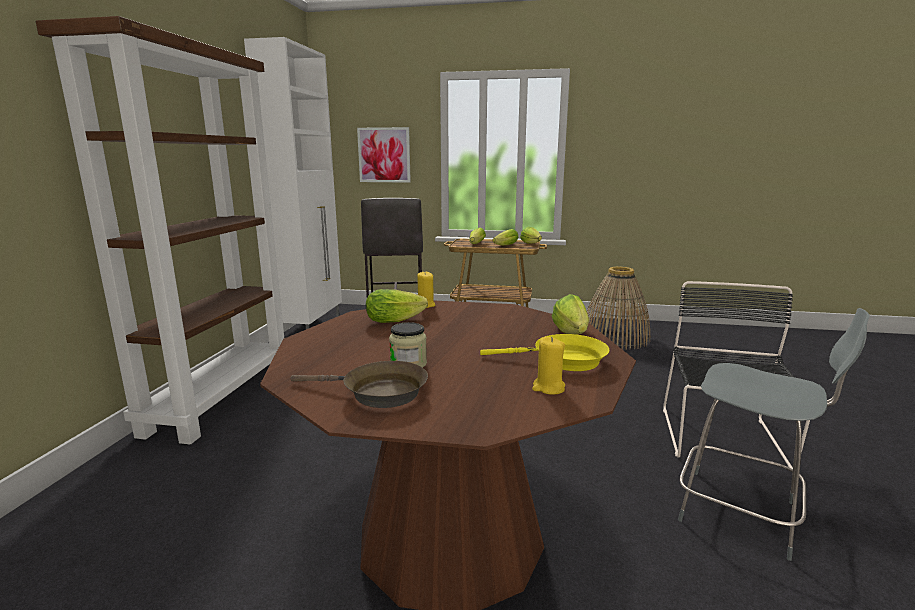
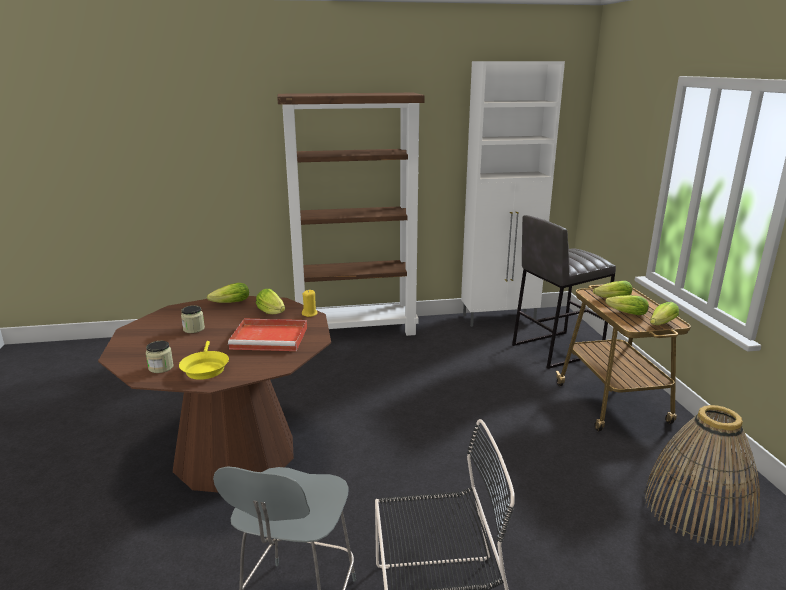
camera: 70 degrees right, 5 degrees up
(378, 393) = (155, 329): brown frying pan -> none
(384, 155) = (623, 167): picture -> none
(485, 325) = (271, 338): none -> red tray
(548, 388) = (161, 367): yellow candle -> jar
(571, 333) = (262, 367): lettuce -> lettuce (228, 303)

